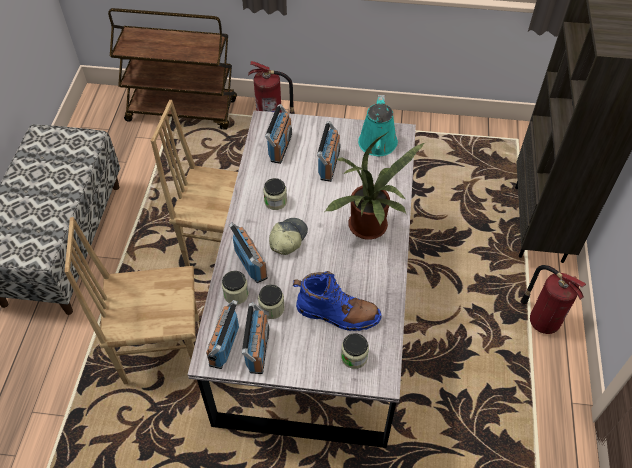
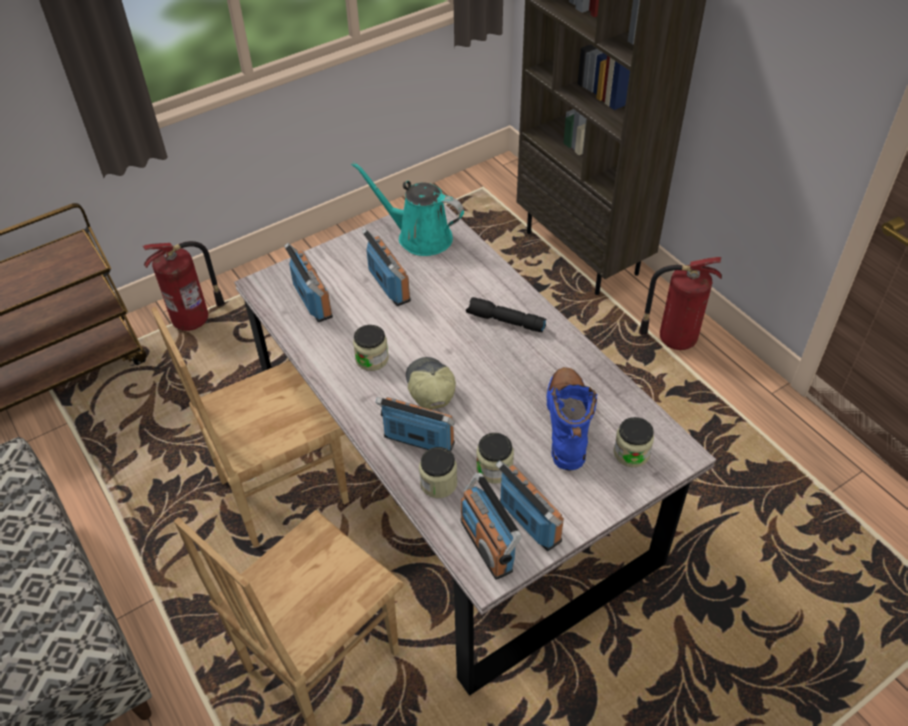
camera: 40 degrees left, 5 degrees down
(337, 314) = (567, 424): blue boot -> blue boot turned 60 degrees counterclockwise
(369, 229) = (505, 321): potted plant -> black flashlight
(377, 145) = (419, 236): turquoise watering can -> turquoise watering can turned 150 degrees clockwise

